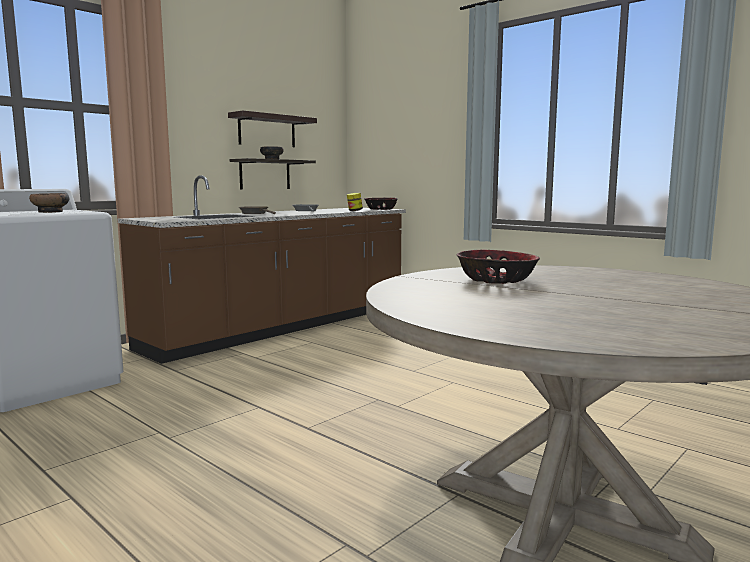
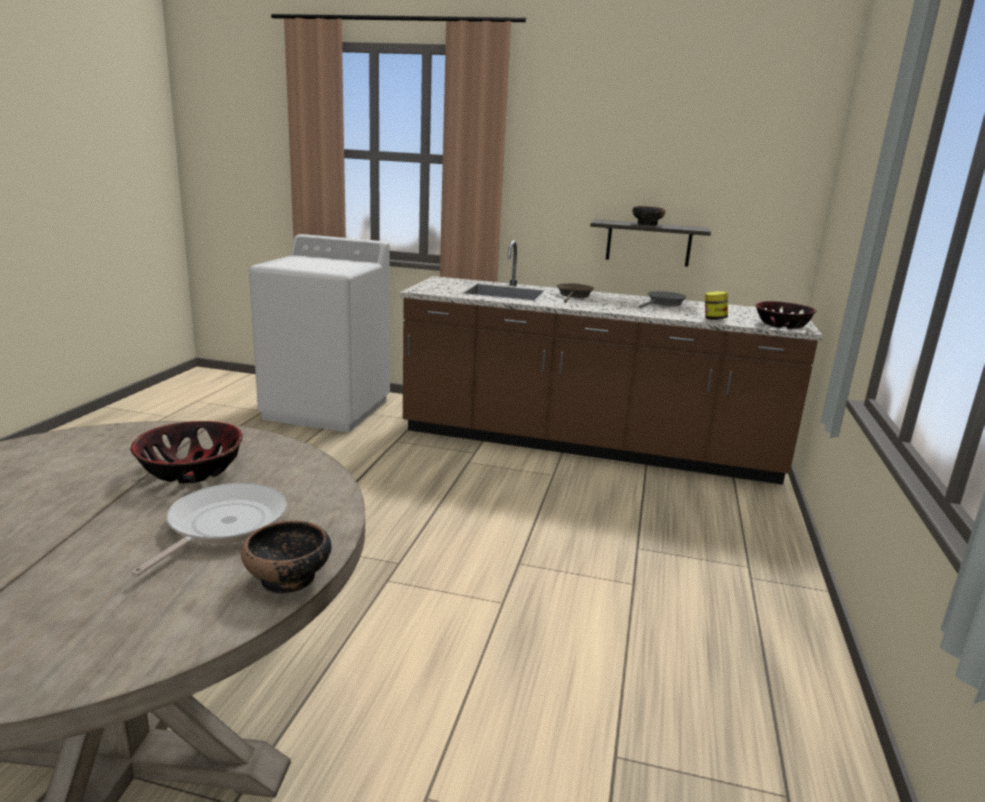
camera: 60 degrees right, 10 degrees up
(51, 212) = (326, 265): bowl -> bowl (288, 579)
(267, 131) = (662, 183): shelf -> none
(590, 279) = (222, 525): none -> frying pan

